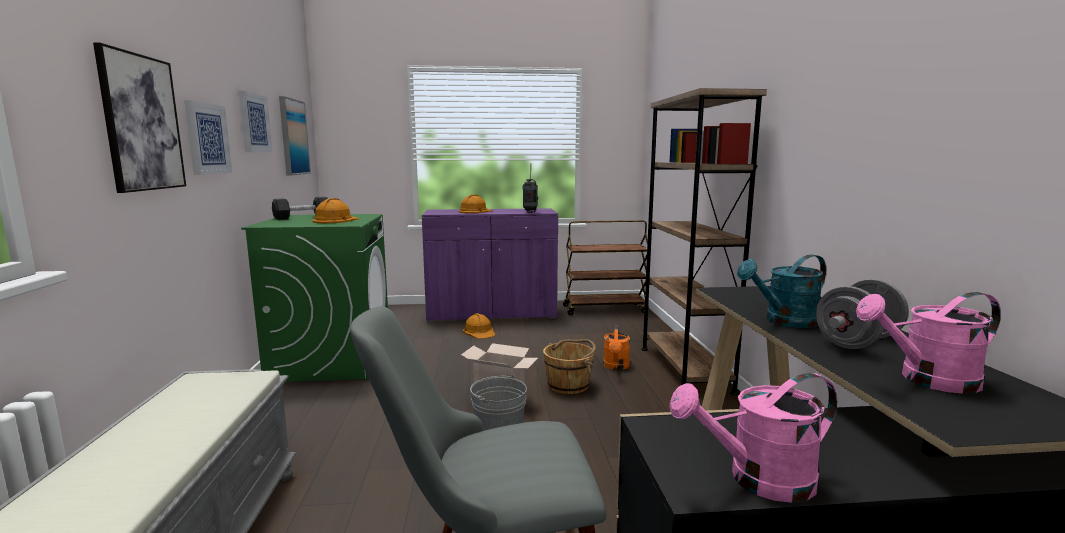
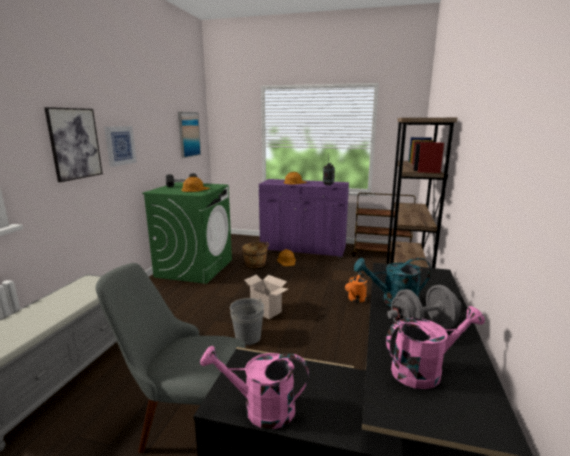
camera: 20 degrees right, 5 degrees up
(254, 123) = (156, 131): picture -> none
(569, 385) = (315, 307): brown bucket -> brown bucket (255, 263)
(928, 380) = (424, 370): pink watering can -> pink watering can turned 150 degrees clockwise

